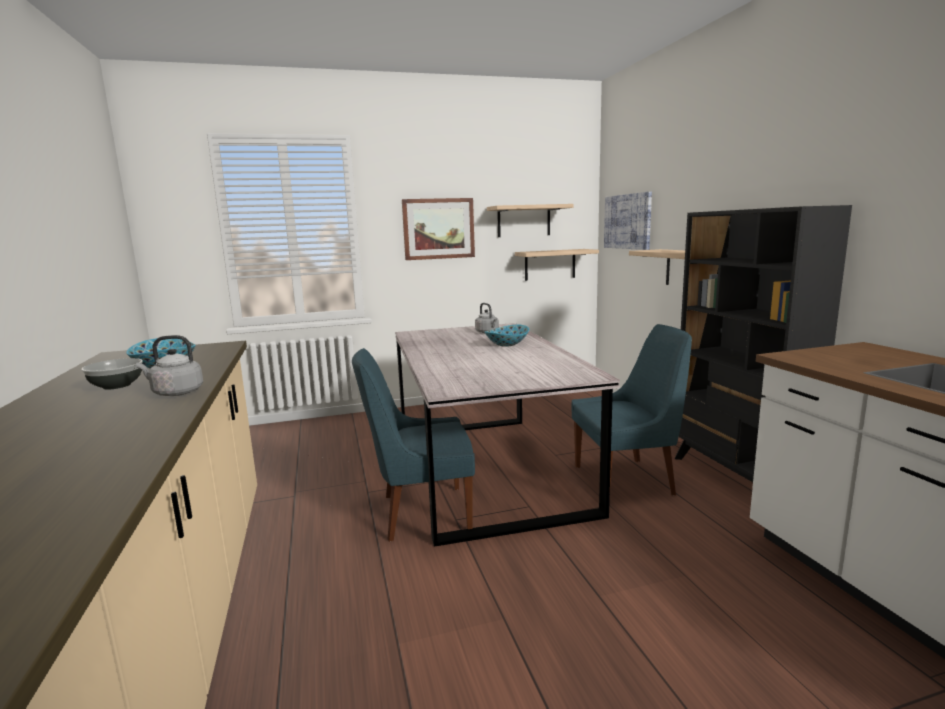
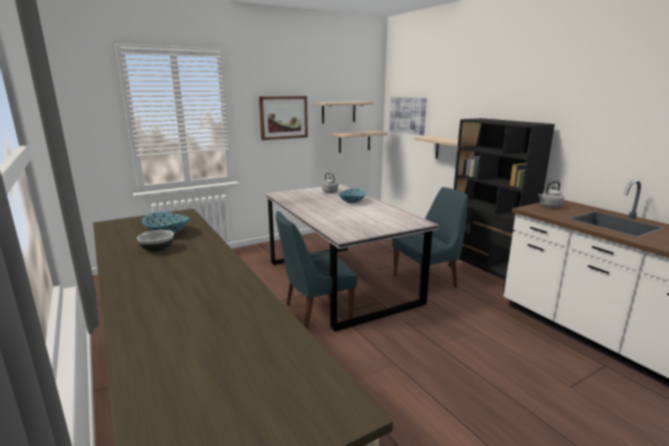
camera: 15 degrees left, 5 degrees up
(175, 393) = (209, 252): grey kettle -> grey kettle (549, 206)

